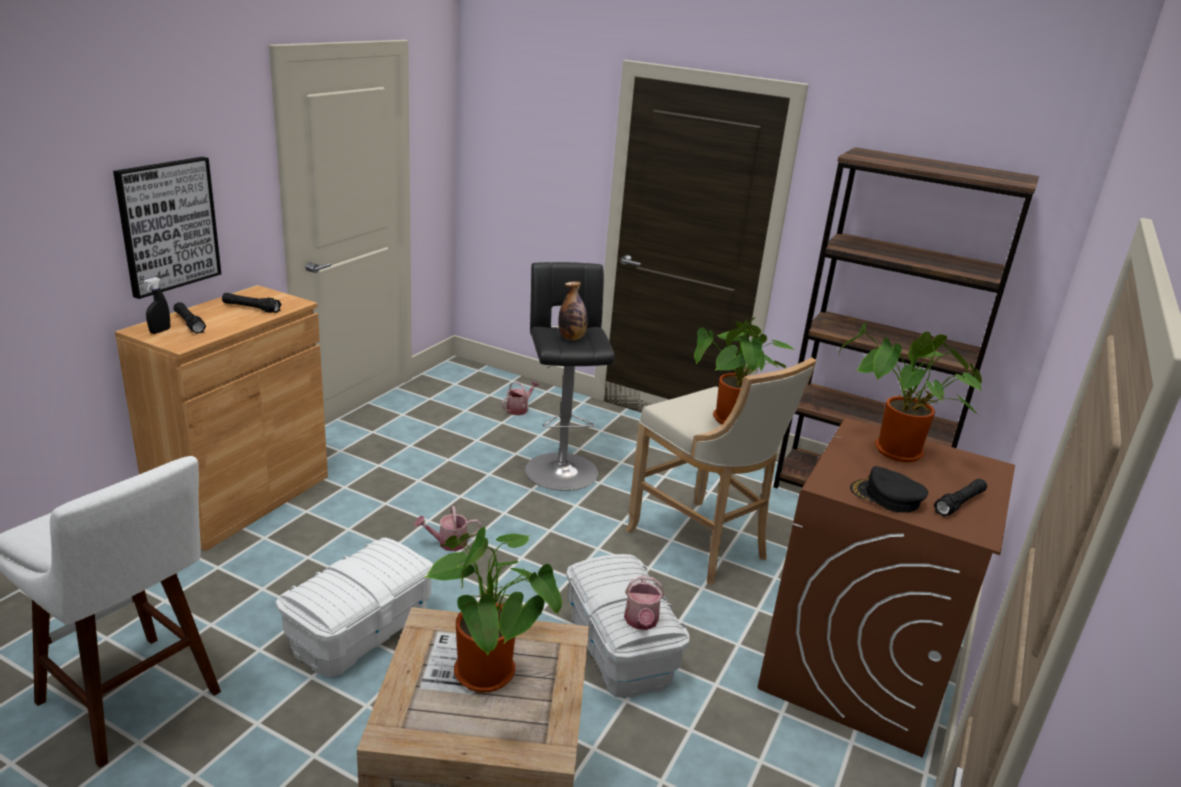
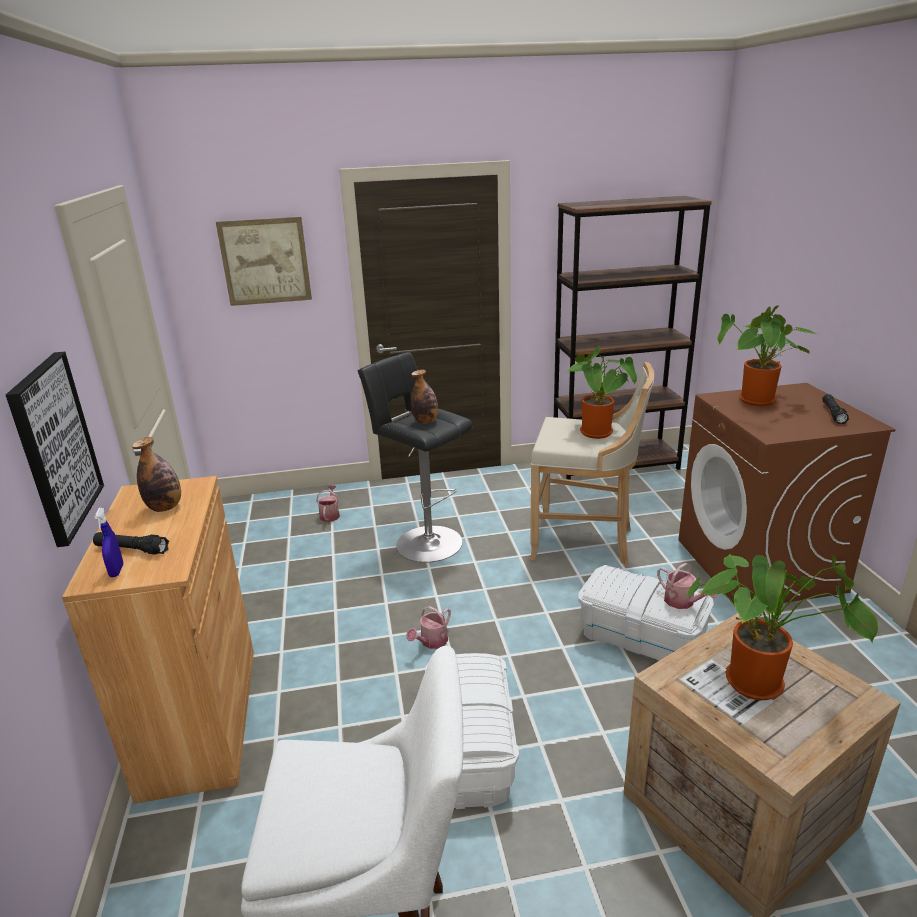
camera: 35 degrees left, 0 degrees up
(160, 331) = (116, 571): black spray bottle -> blue spray bottle
(251, 308) = (165, 507): black flashlight -> bottle
(540, 139) = (265, 261): none -> picture
(886, 497) = (804, 427): black cap -> none

